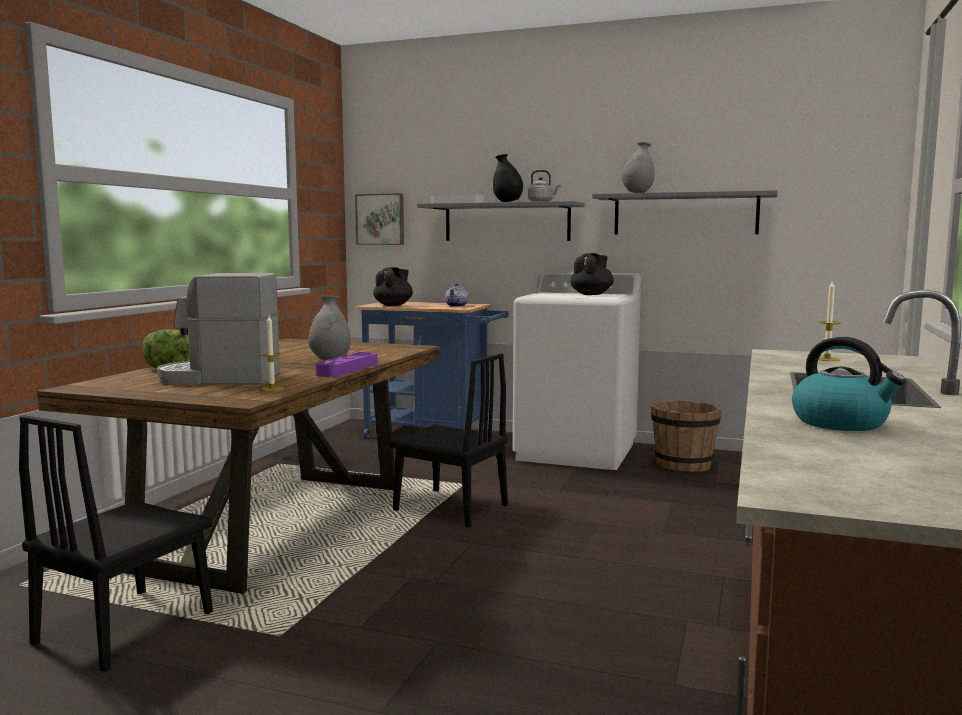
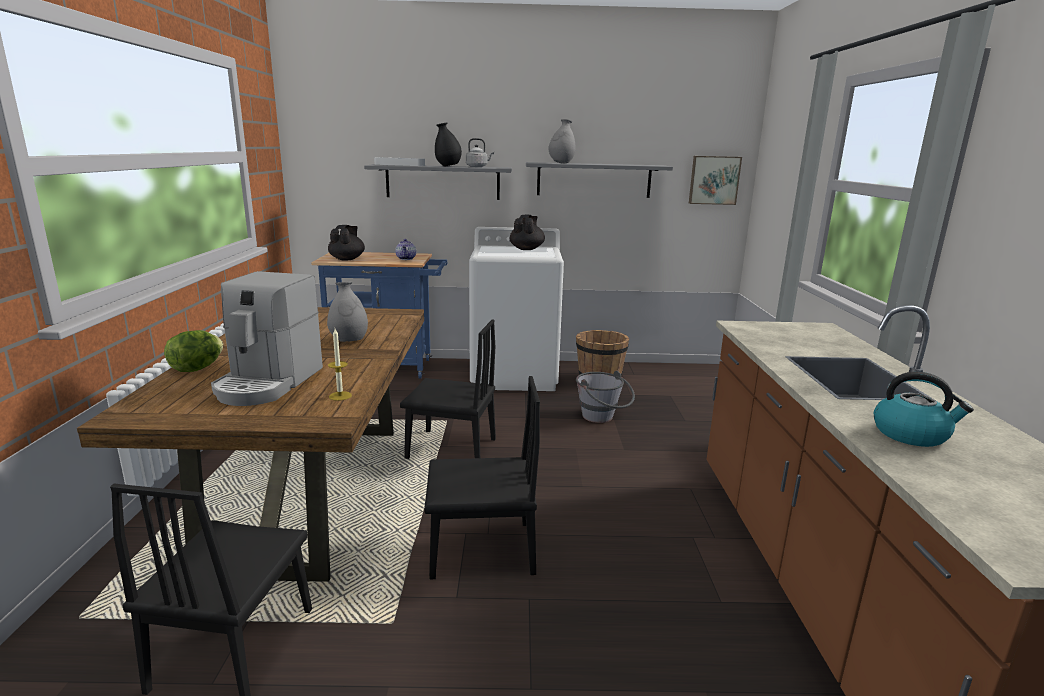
camera: 20 degrees left, 10 degrees up
(219, 378) = (268, 383): coffee machine -> coffee machine turned 60 degrees counterclockwise
(348, 369) = (380, 355): purple tray -> none
(380, 219) = (320, 175): picture -> picture (714, 180)
(417, 594) = (481, 549): none -> black chair
(657, 500) = (602, 418): none -> grey bucket
(827, 359) = (783, 333): candle -> none

